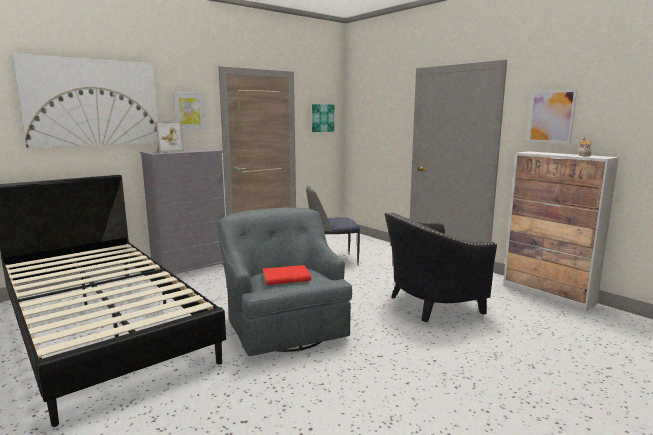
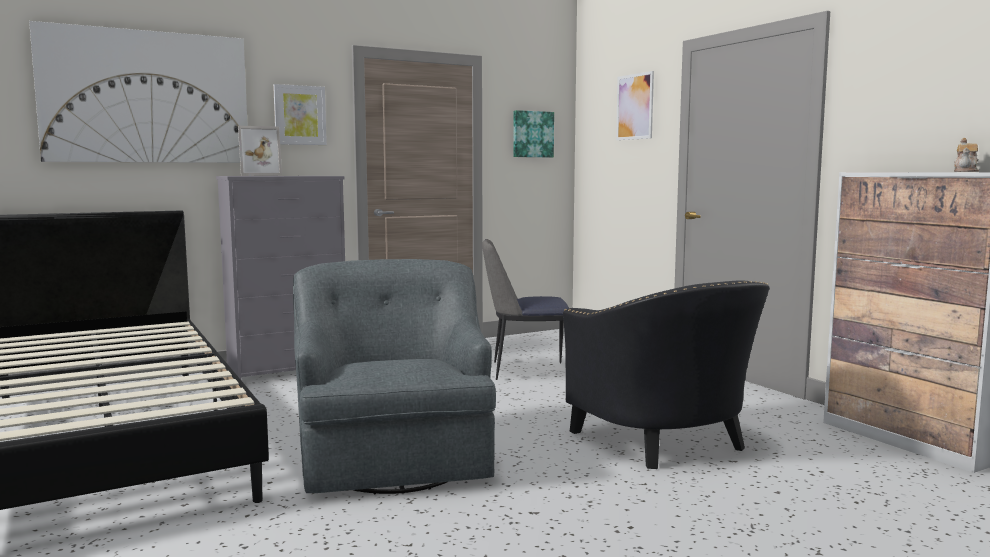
camera: 10 degrees right, 5 degrees down
(285, 278) = (384, 367): red book -> none
(429, 304) = (666, 443): black armchair -> black armchair turned 105 degrees counterclockwise
(551, 116) = (908, 106): picture -> picture (635, 106)

